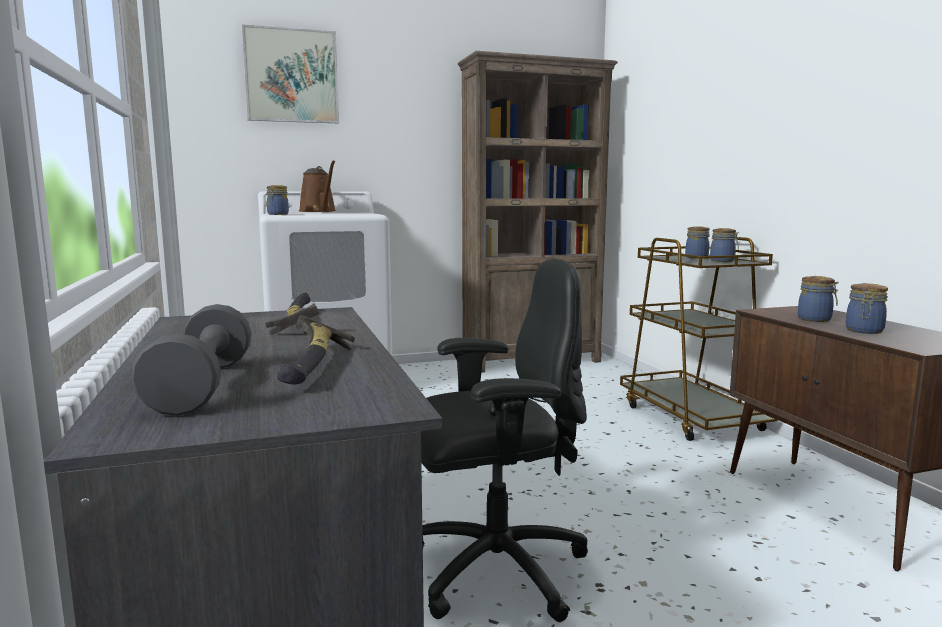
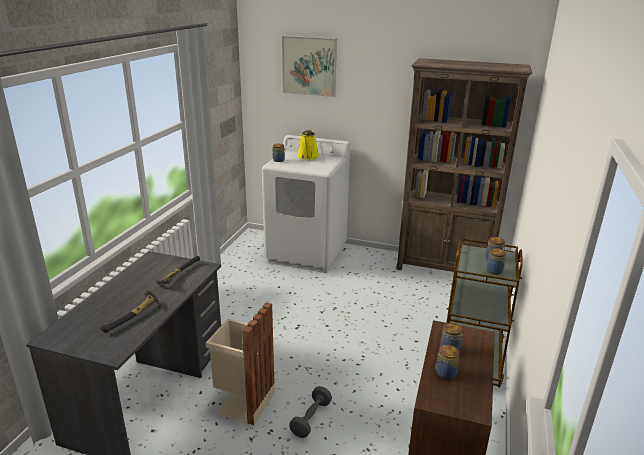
camera: 35 degrees right, 15 degrees up
(202, 387) = (92, 318): grey dumbbell -> grey dumbbell (311, 419)
(319, 211) = (308, 157): brown watering can -> yellow watering can
(494, 570) = (243, 402): black office chair -> beige trash can

